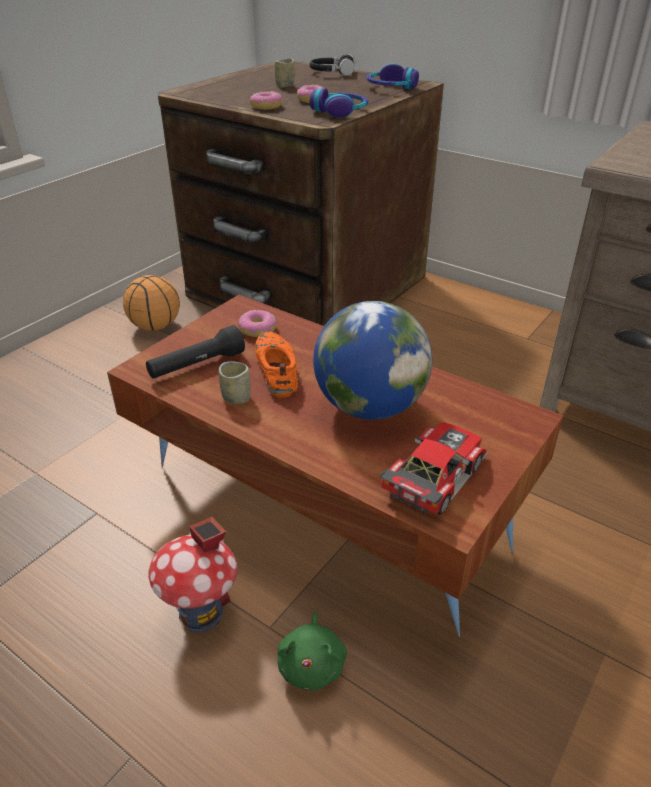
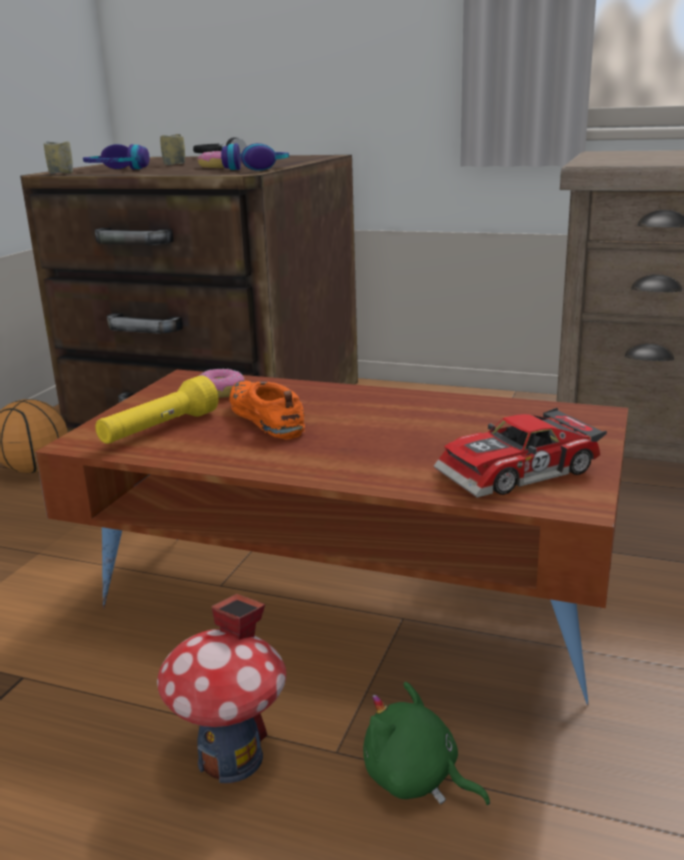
camera: 15 degrees left, 15 degrees down
(197, 366) = (159, 430): black flashlight -> yellow flashlight
(236, 398) = (230, 448): cup -> cup (61, 173)
(266, 107) = (167, 172): donut -> none
(312, 664) = (416, 779): green plush toy -> green plush toy turned 135 degrees clockwise
(369, 407) = (405, 431): globe -> none
(390, 88) = (297, 158): headphones -> headphones (116, 170)
(431, 475) = (521, 472): toy car -> toy car turned 135 degrees counterclockwise

